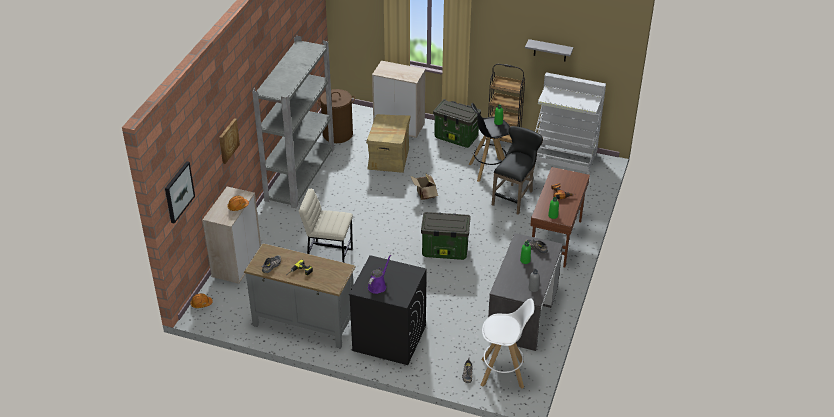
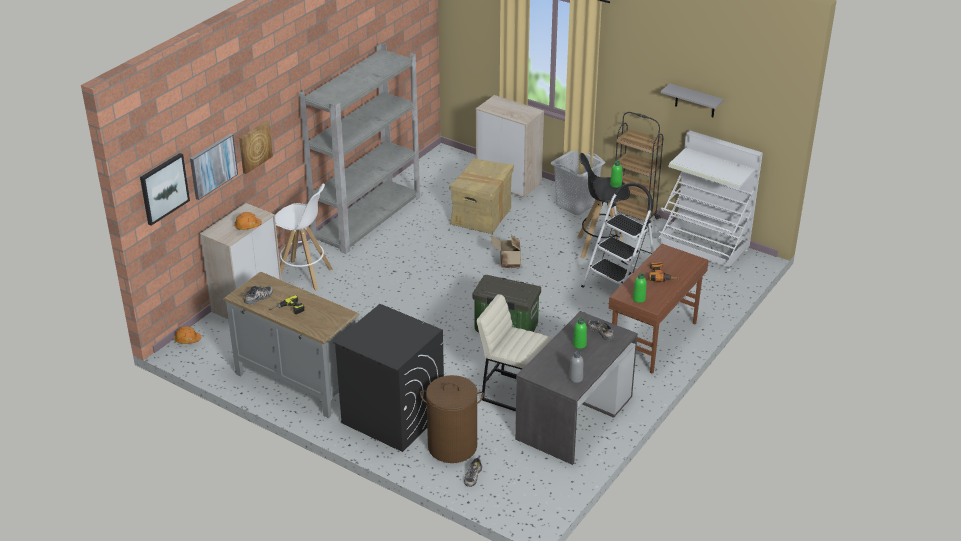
camera: 15 degrees right, 5 degrees down
(205, 164) = (213, 166): none -> picture
(328, 257) = (359, 314): beige chair -> beige chair (513, 393)
(337, 134) = (431, 181): brown laundry basket -> brown laundry basket (452, 446)
(378, 286) = (373, 339): purple watering can -> none
(457, 137) = (576, 205): storage box -> grey laundry basket
(503, 373) = (518, 483): white stool -> white stool (304, 275)
(515, 197) = (621, 282): black stool -> step ladder

